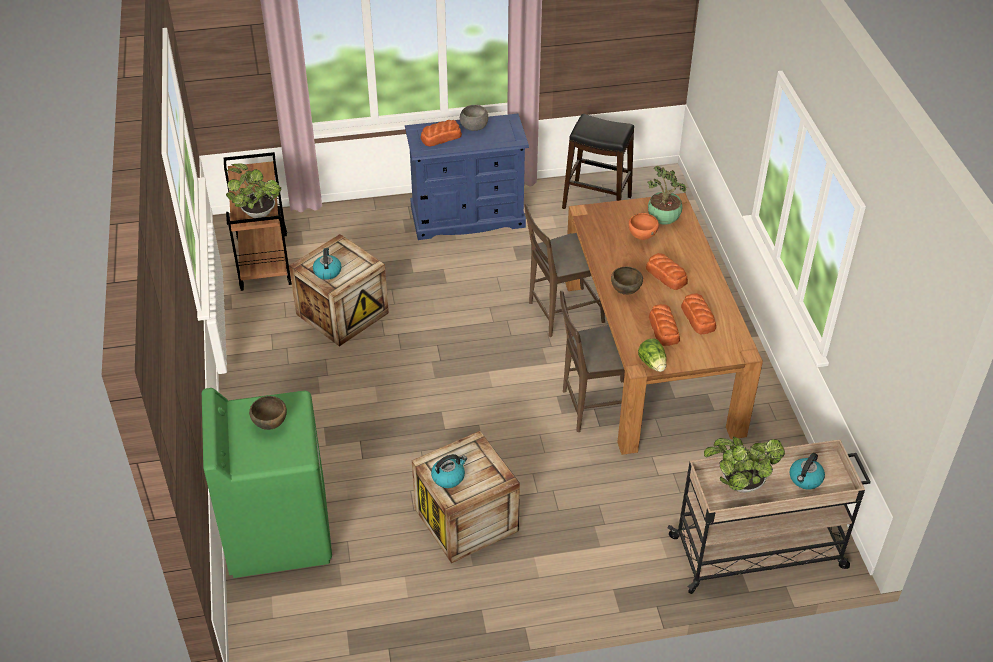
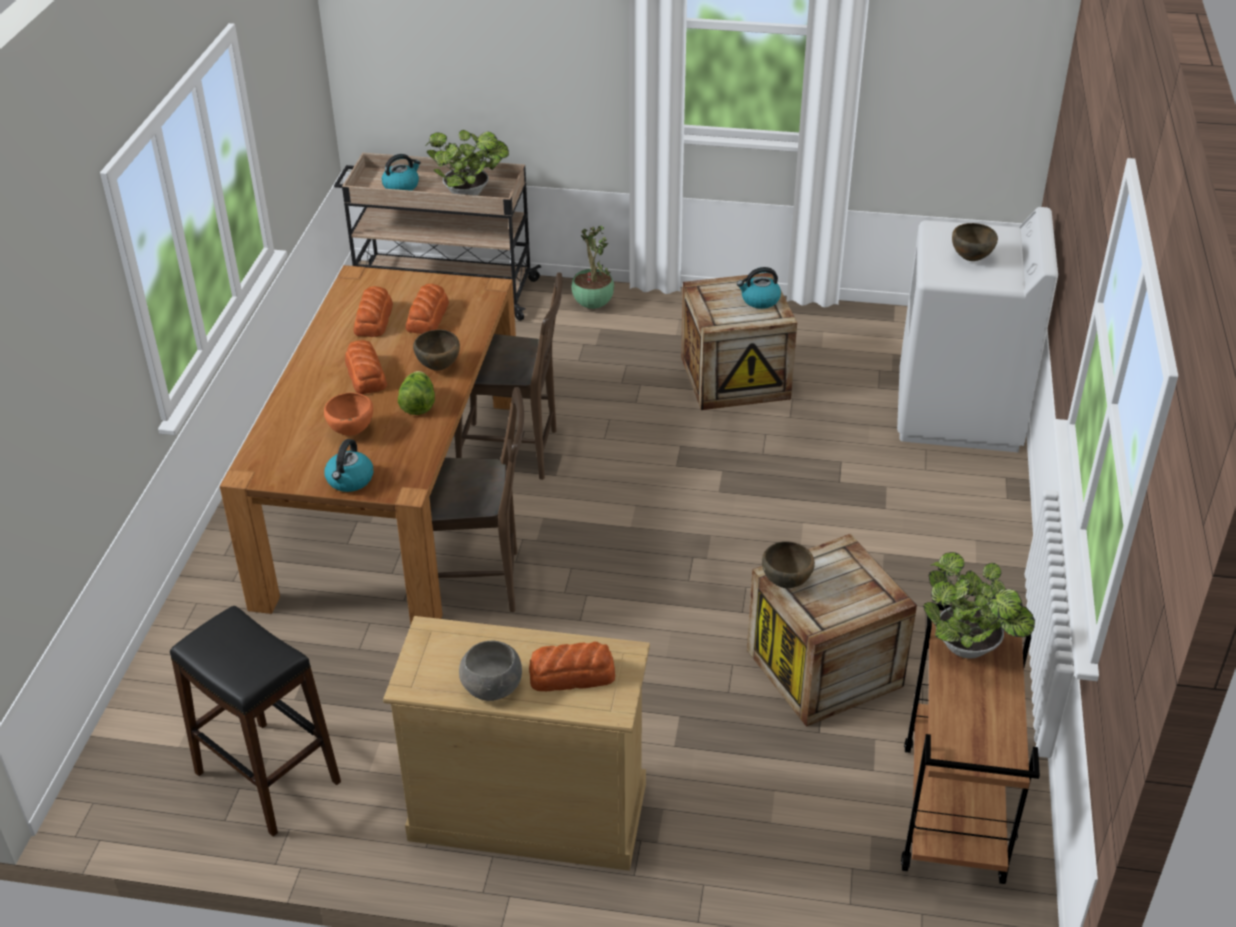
camera: 160 degrees left, 5 degrees down
(278, 531) = (959, 412): green washing machine -> white washing machine
(327, 271) = (852, 577): kettle -> kettle (350, 480)
(363, 260) = (787, 583): none -> brown bowl
(468, 217) = (528, 811): blue dresser -> beige dresser
(652, 364) = (473, 286): lettuce -> lettuce (418, 405)
(664, 221) = (296, 448): potted plant -> potted plant (592, 304)

